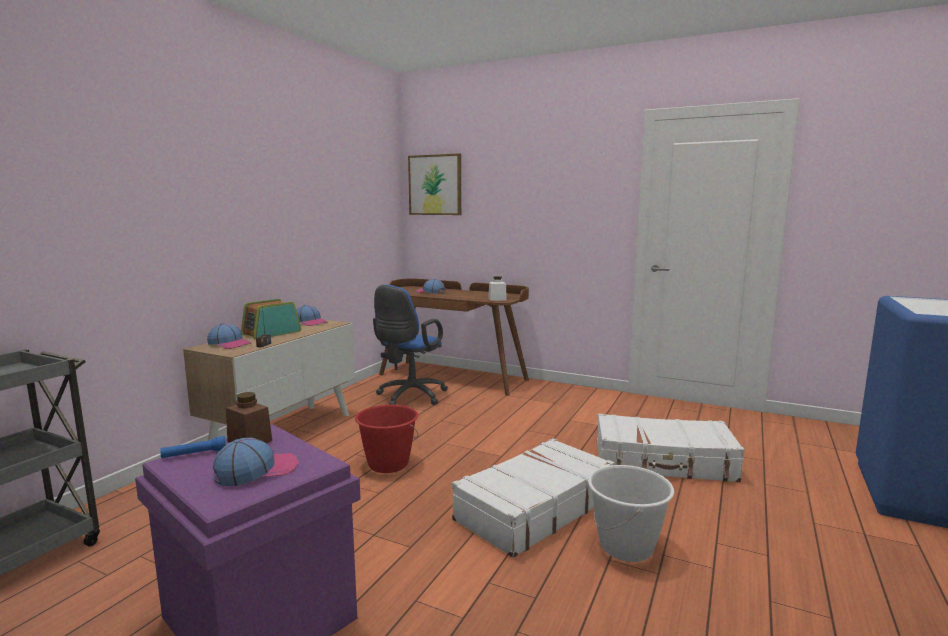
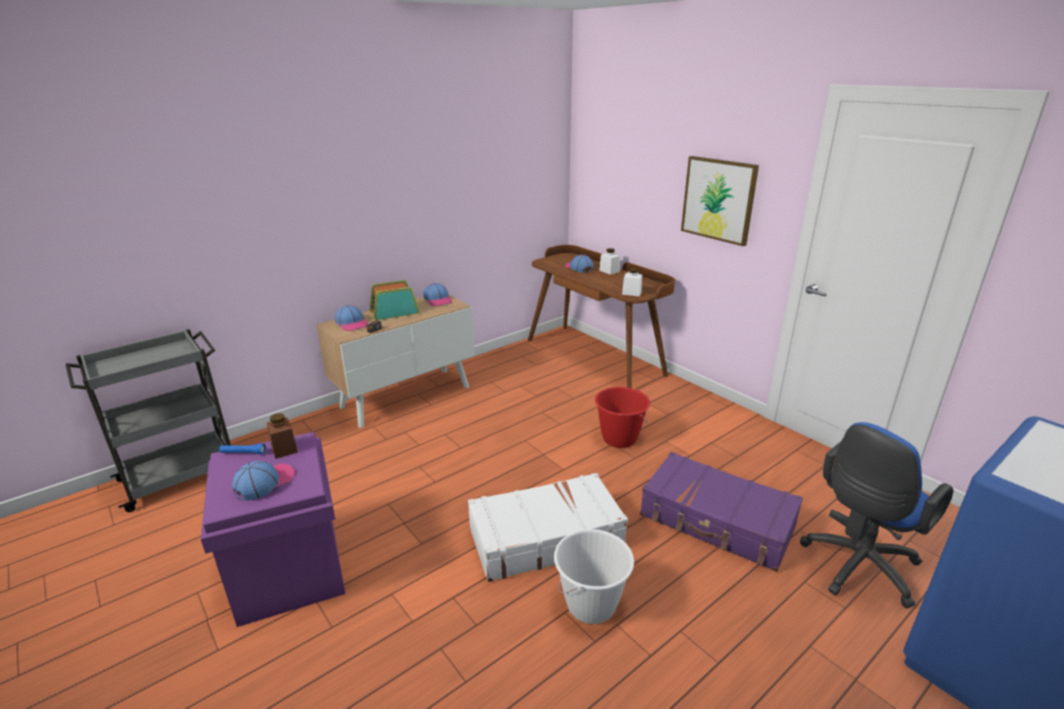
camera: 25 degrees right, 15 degrees up
(256, 470) = (264, 482): cap -> cap turned 45 degrees counterclockwise
(388, 464) = (462, 453): red bucket -> red bucket (619, 438)
(409, 397) = (534, 375): blue office chair -> blue office chair (856, 568)
(435, 185) = (599, 147): picture -> picture (718, 199)
(460, 291) = (609, 271): none -> white jar
(663, 462) = (716, 521): white suitcase -> purple suitcase

